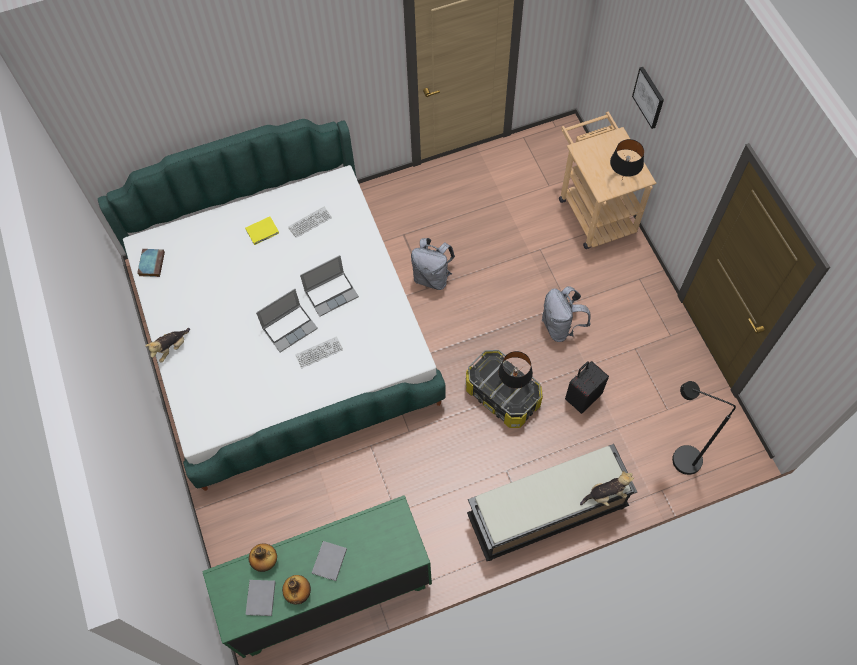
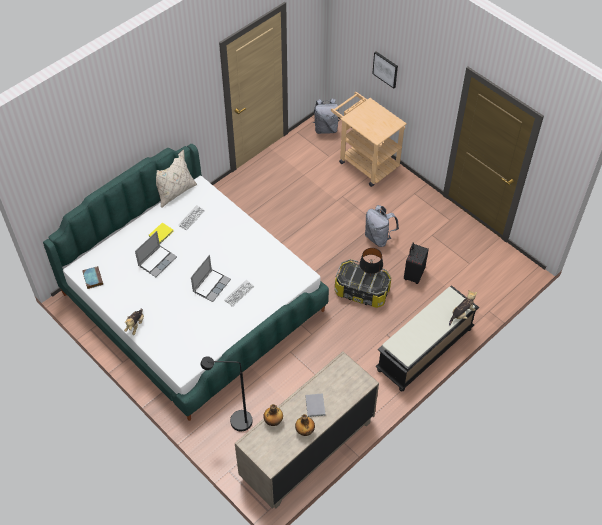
camera: 25 degrees left, 10 degrees down
(260, 599) = (281, 444): grey book -> none
(306, 178) = (174, 192): none -> beige pillow
(329, 590) = (307, 449): green dresser -> beige dresser
(331, 293) = (229, 256): laptop -> laptop (157, 261)
(432, 277) = (279, 236): grey backpack -> grey backpack (325, 128)
(622, 179) = (385, 128): black table lamp -> none
(678, 458) = (489, 289): black floor lamp -> black floor lamp (234, 422)

